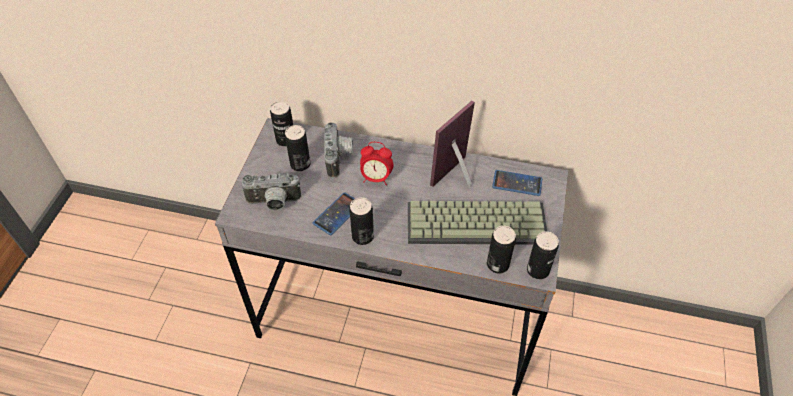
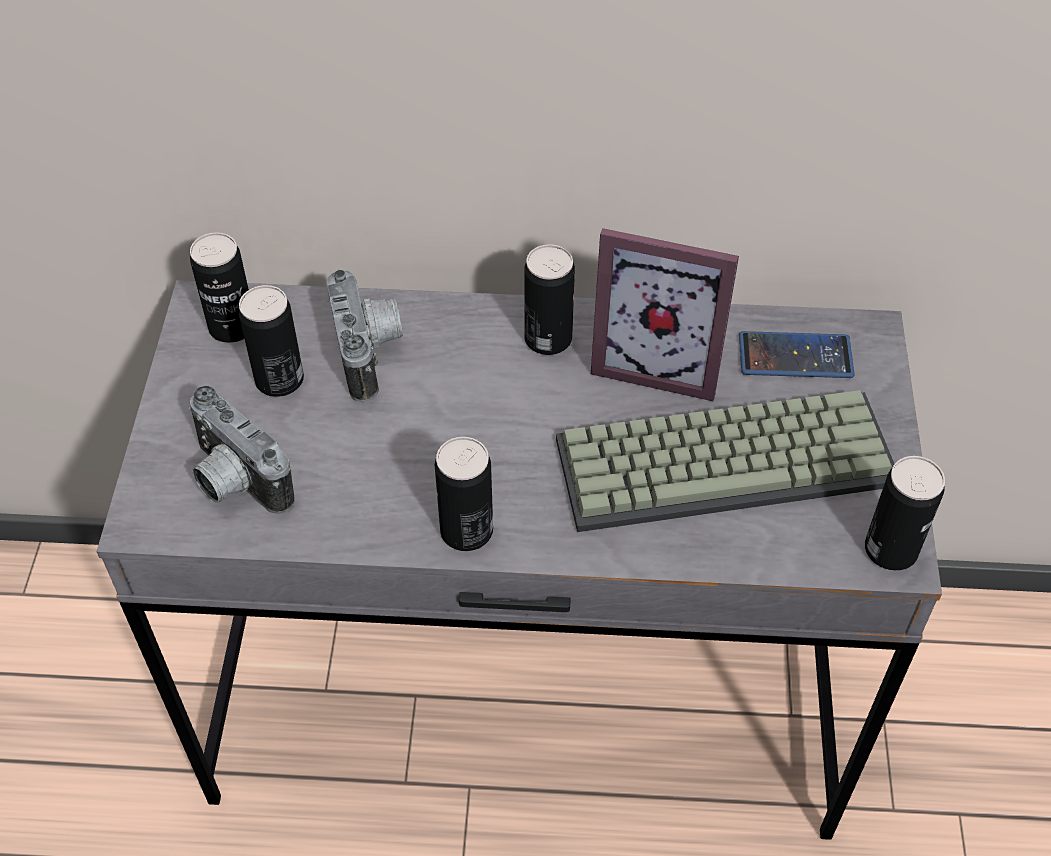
camera: 10 degrees left, 0 degrees up
(273, 203) = (233, 481): camera -> camera turned 60 degrees clockwise
(337, 214) = (394, 486): phone -> none
(376, 178) = (468, 388): alarm clock -> none
(458, 177) = (659, 361): picture frame -> picture frame turned 105 degrees counterclockwise
(497, 264) = (796, 550): can -> can (548, 339)

